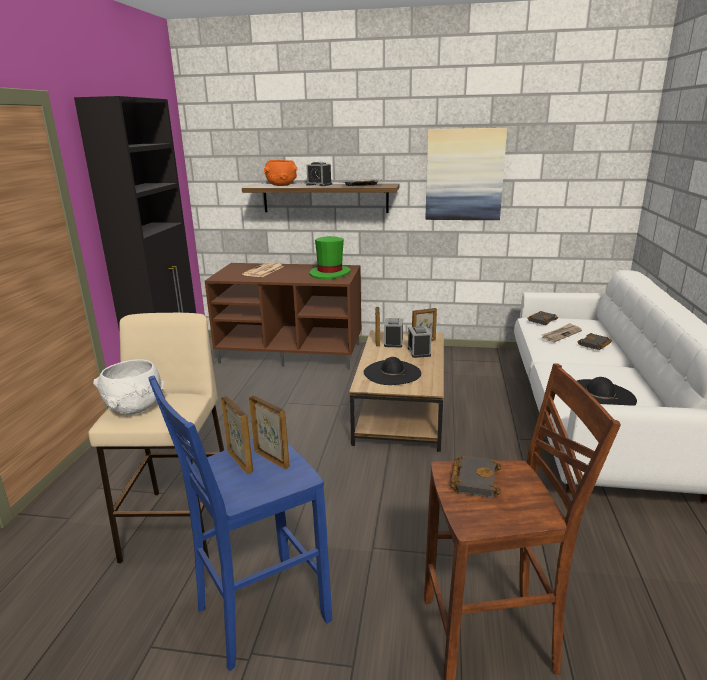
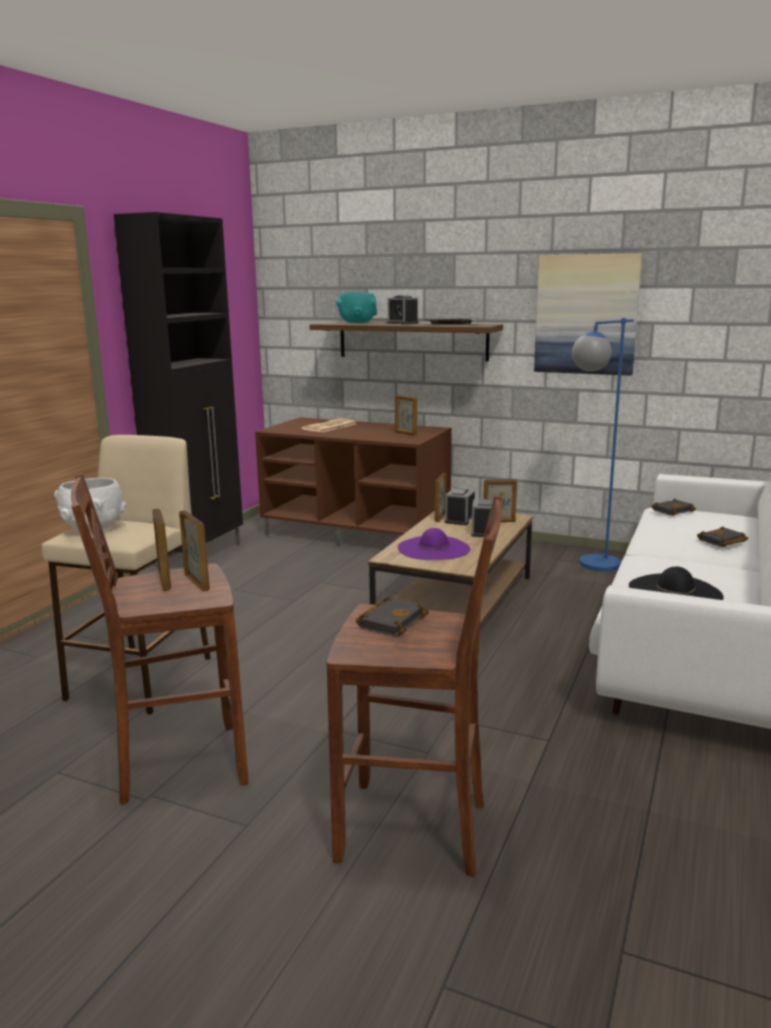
camera: 15 degrees right, 5 degrees down
(258, 613) = (176, 764): blue stool -> brown stool
(281, 185) = (357, 323): orange bowl -> turquoise bowl
(330, 273) = (405, 433): green hat -> picture frame
(392, 372) = (433, 548): black hat -> purple hat
(478, 364) = (591, 567): none -> blue floor lamp
(561, 334) = (684, 526): newspaper -> none

